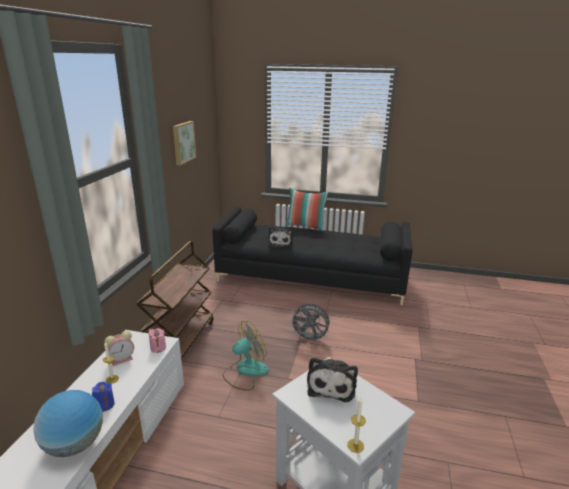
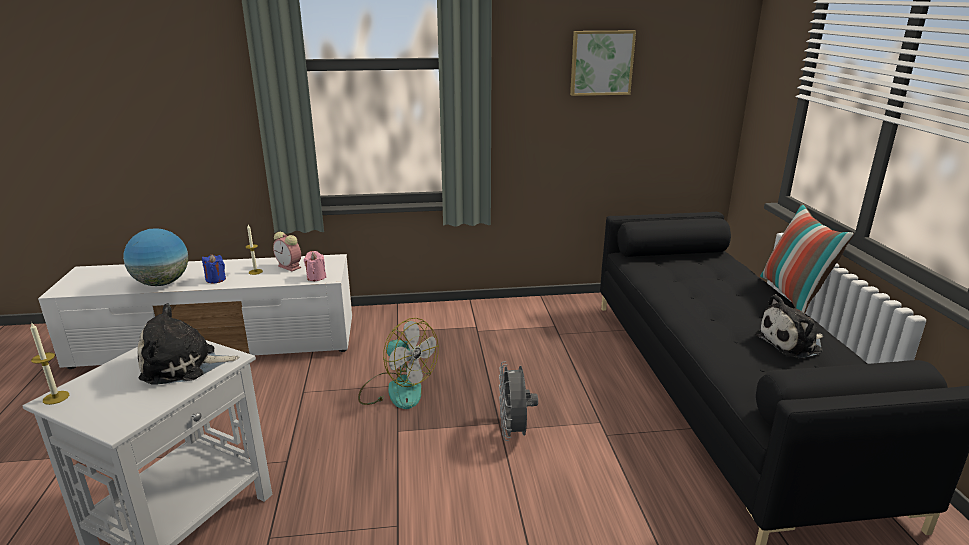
camera: 70 degrees right, 0 degrees up
(181, 342) = (433, 327): brown cart -> none
(280, 243) = (677, 287): plush toy -> plush toy (792, 343)

